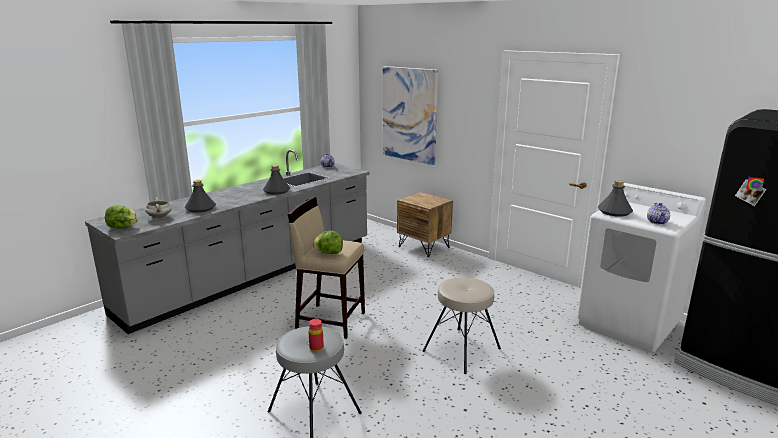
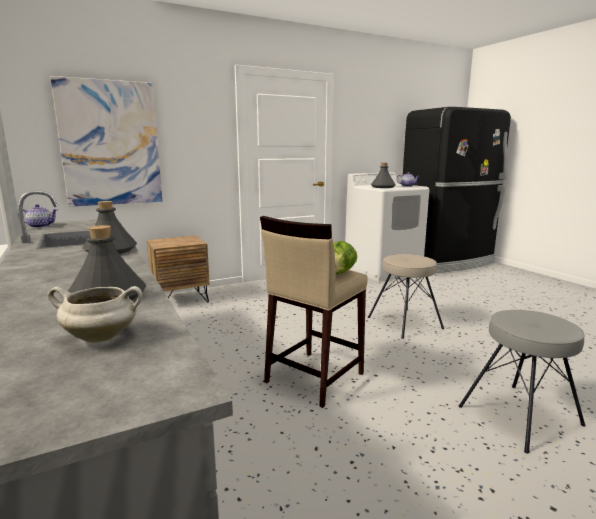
camera: 70 degrees left, 5 degrees down
(122, 227) = (116, 391): lettuce -> none
(316, 348) = (552, 319): red bottle -> none

